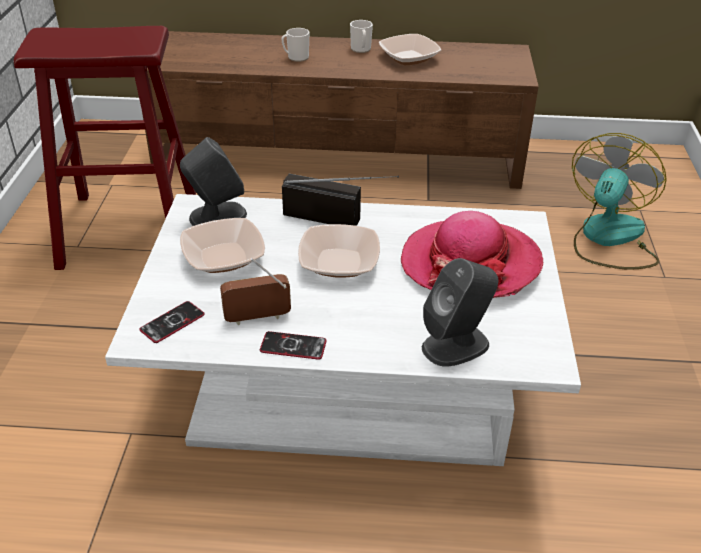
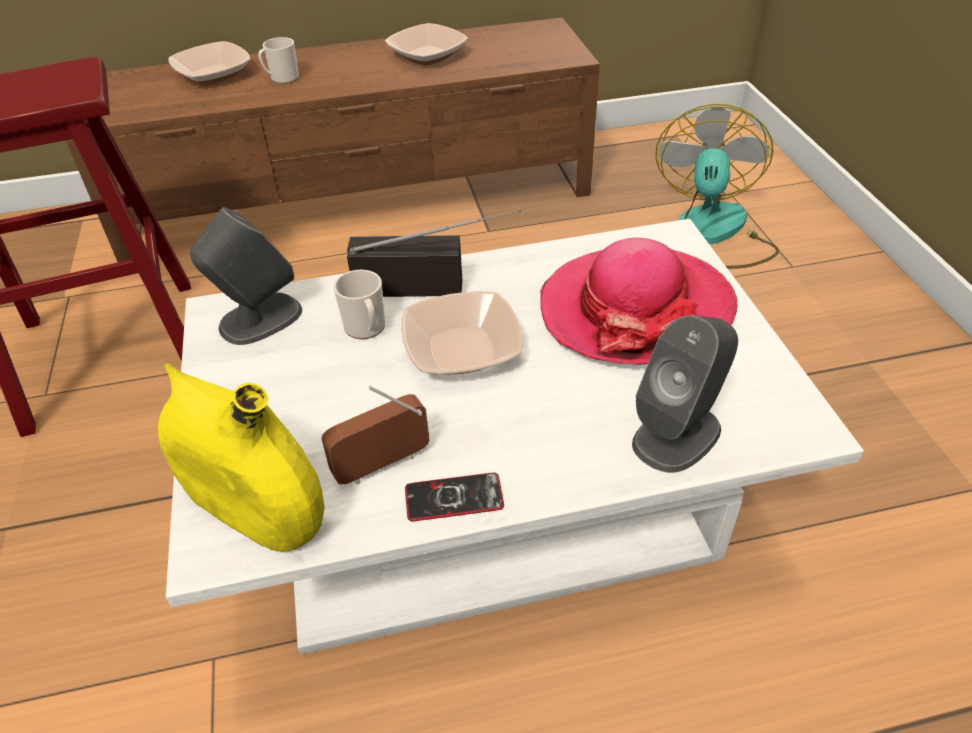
camera: 15 degrees left, 5 degrees up
(172, 323) = (255, 507): phone -> yellow vase
(223, 257) = (294, 381): bowl -> bowl (213, 75)
(361, 50) = (363, 55): mug -> mug (366, 329)

